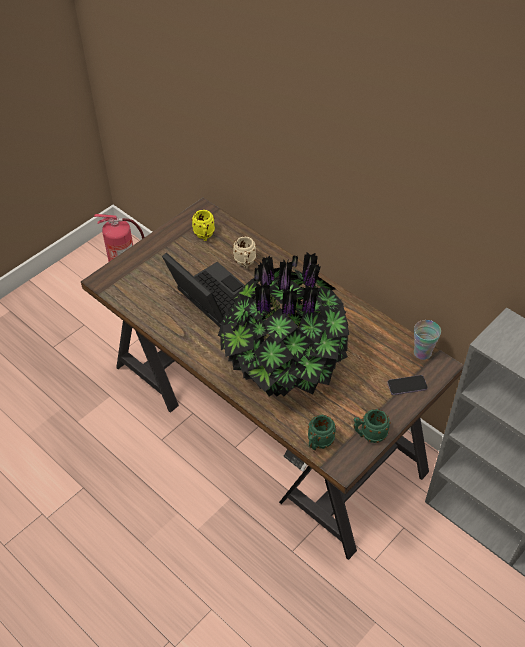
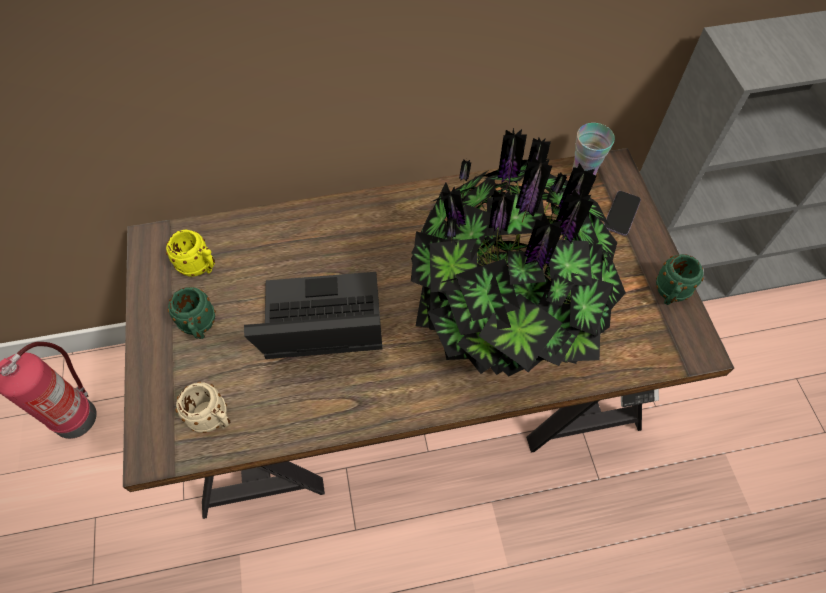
camera: 55 degrees left, 10 degrees up
(245, 263) = (294, 251): beige mug -> beige mug (214, 419)
(318, 443) = (650, 355): green mug -> green mug (199, 327)

